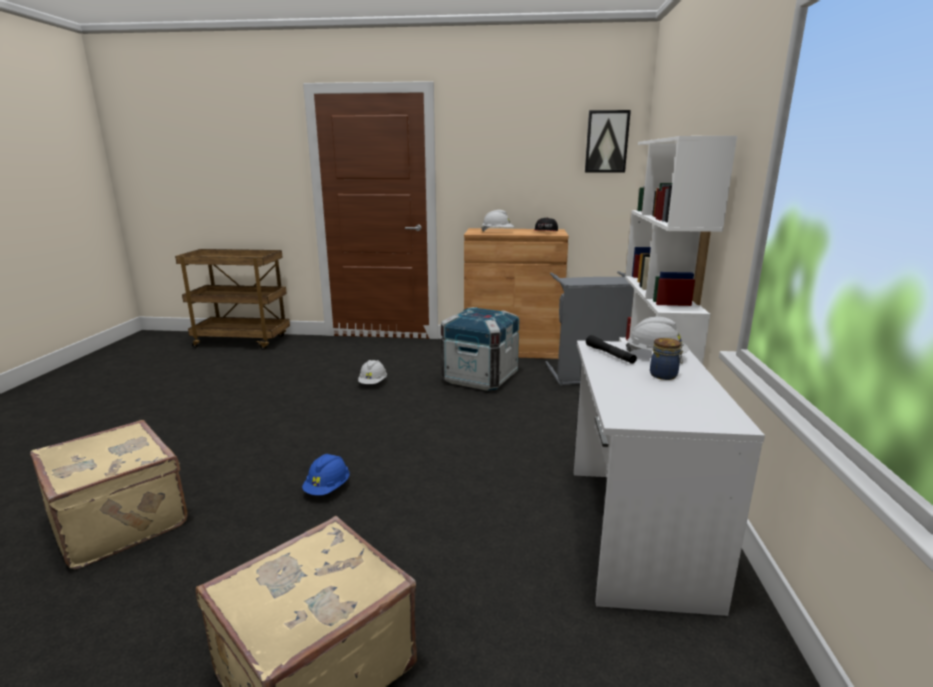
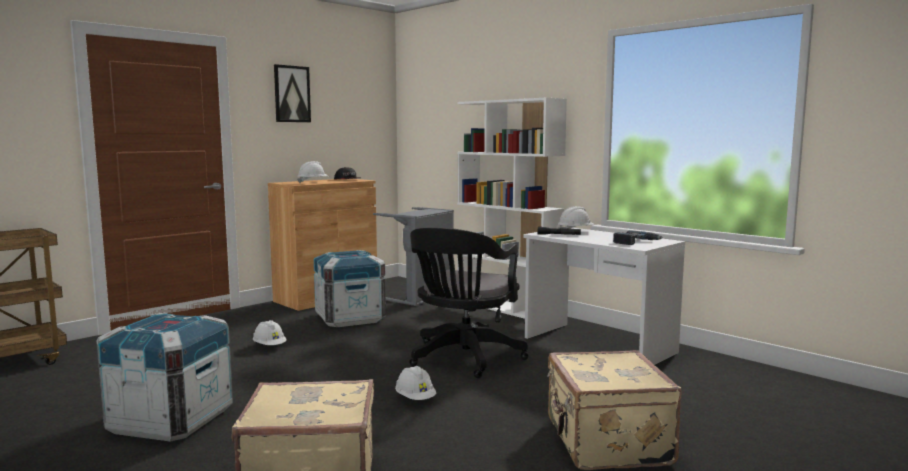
camera: 50 degrees left, 10 degrees down
(203, 420) = (171, 420): none -> crate
(328, 488) = (415, 399): blue hard hat -> white hard hat
(458, 467) = (463, 359): none -> black office chair
(606, 141) = (370, 102): picture -> picture (291, 94)
(662, 405) = (636, 242): none -> power drill
(664, 375) = (603, 235): jar -> none

